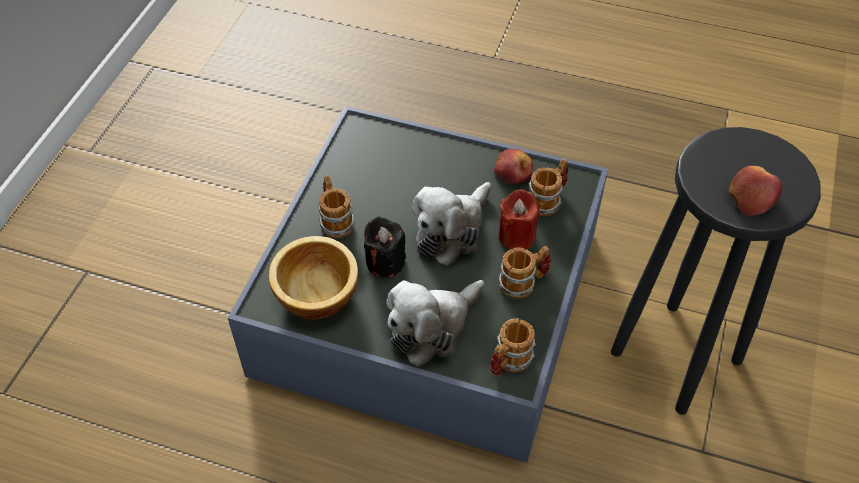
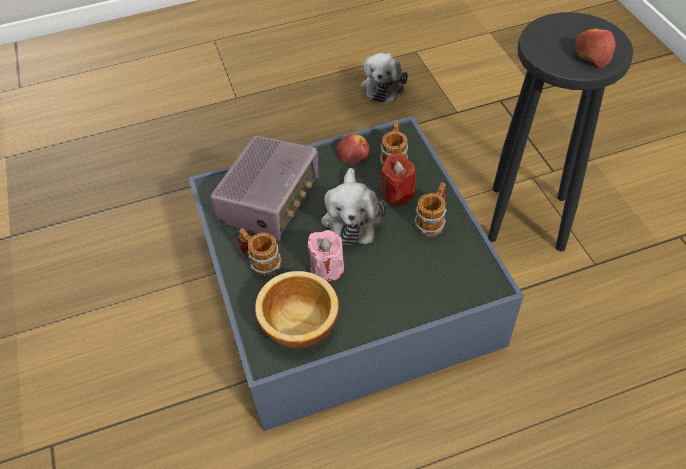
camera: 35 degrees left, 0 degrees up
(385, 262) = (327, 268): black candle -> pink candle
(394, 169) = (270, 200): none -> radio
(432, 327) = (404, 290): plush toy -> plush toy (383, 85)
(508, 362) = (475, 279): mug -> none

